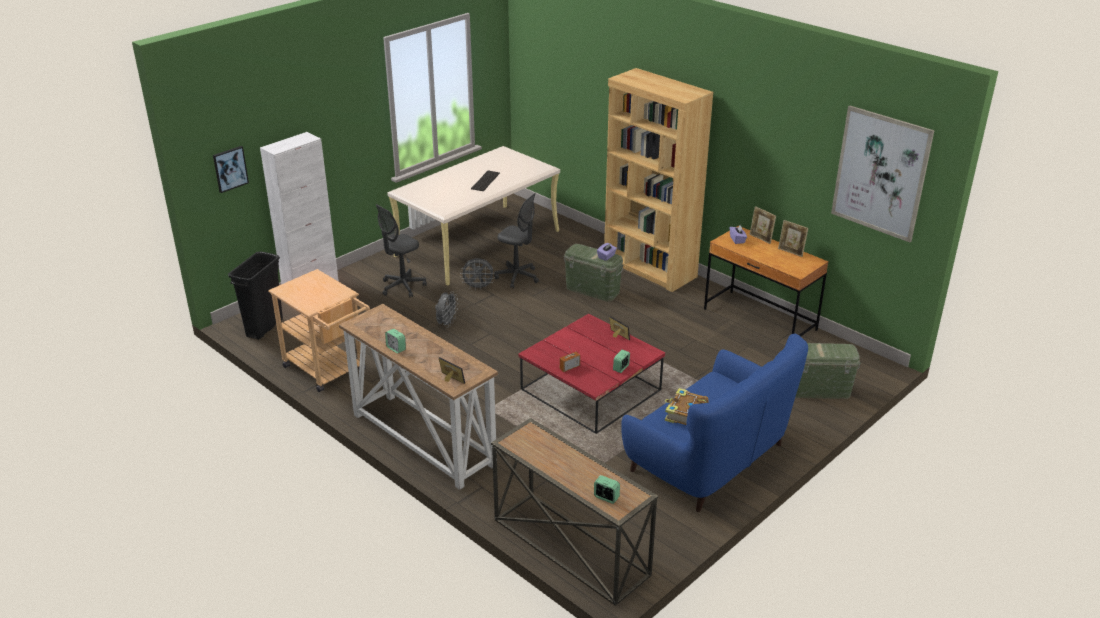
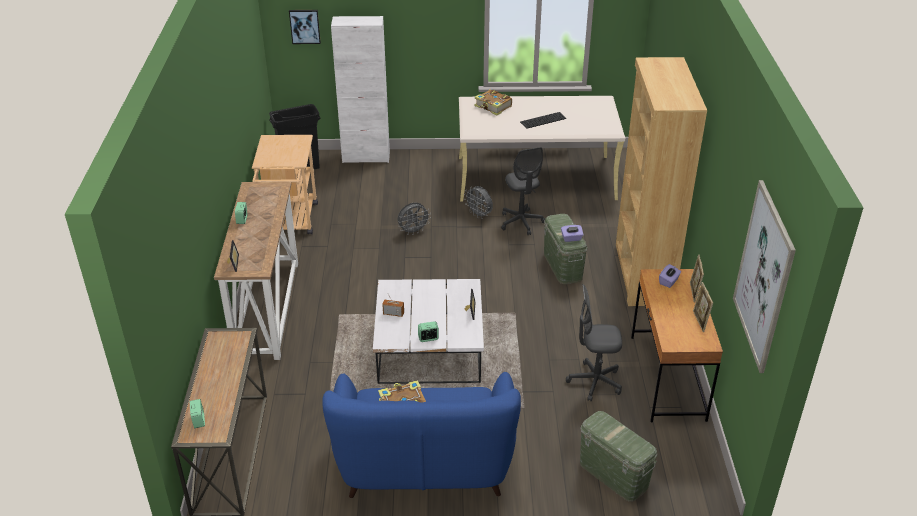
camera: 45 degrees right, 5 degrees up
(403, 287) = (428, 185): grey office chair -> grey office chair (594, 382)
(431, 187) = (493, 107): none -> book
(591, 391) = (428, 348): red coffee table -> white coffee table

